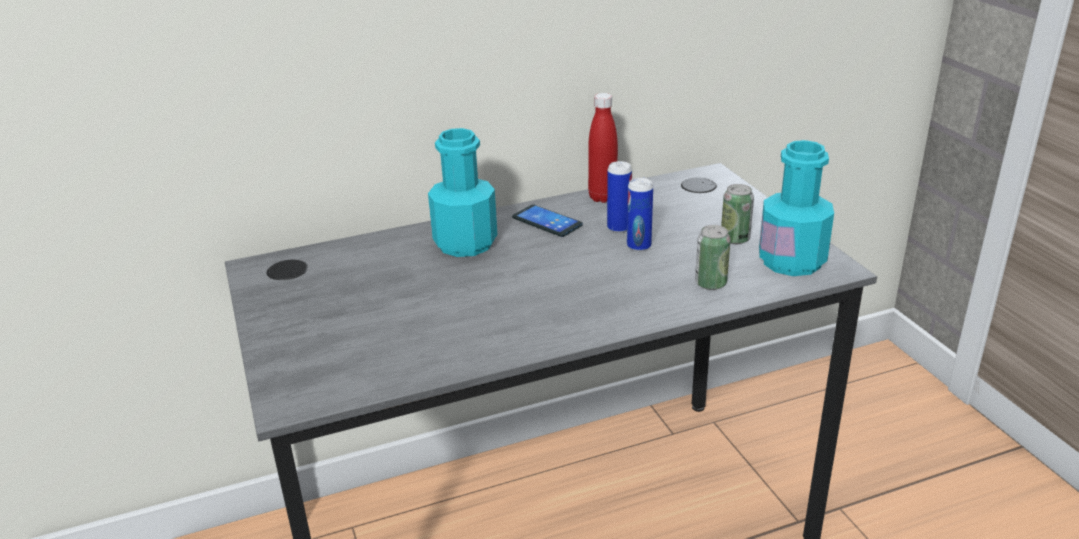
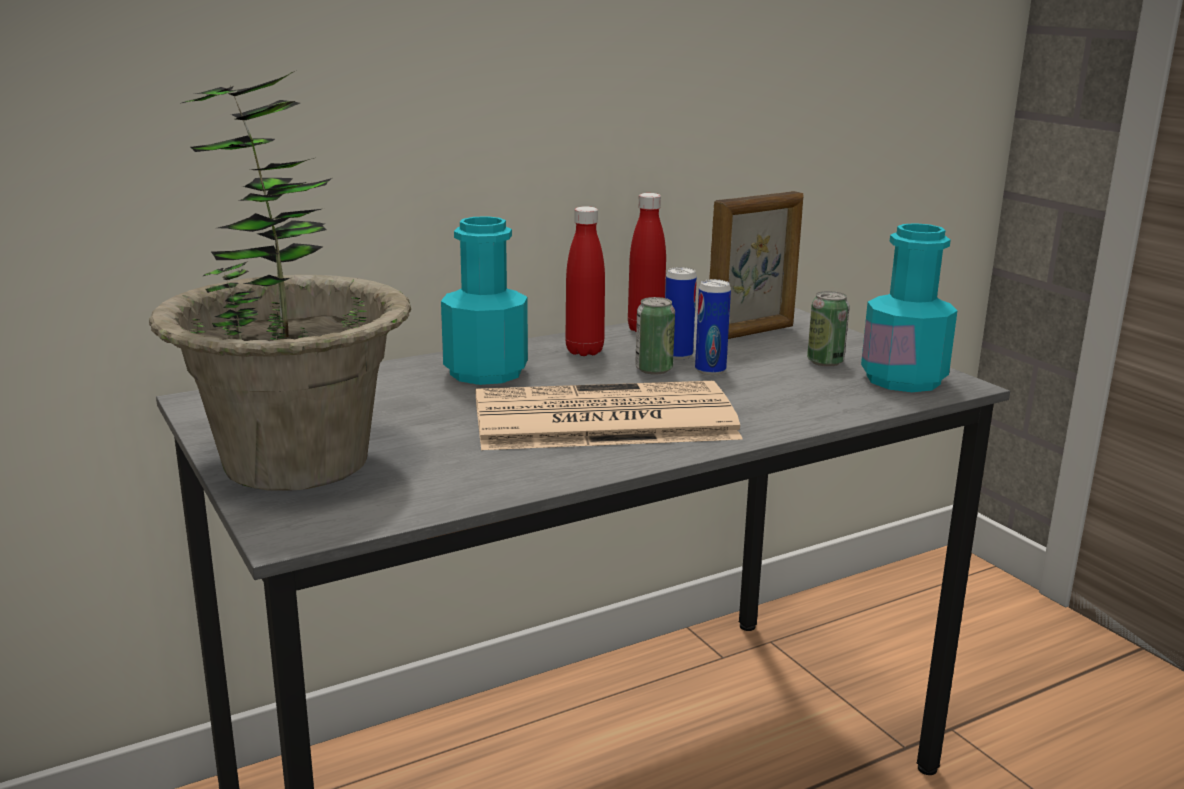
camera: 10 degrees left, 10 degrees down
(306, 332) = (296, 461): none -> potted plant
(536, 298) = (600, 420): none -> newspaper
(547, 221) = (584, 351): phone -> red bottle
(686, 204) = (751, 333): none -> picture frame
(710, 283) = (815, 401): can -> can (654, 369)

